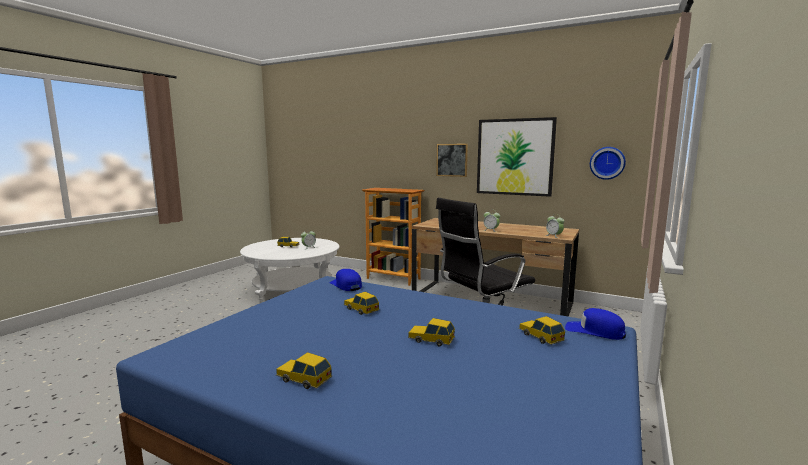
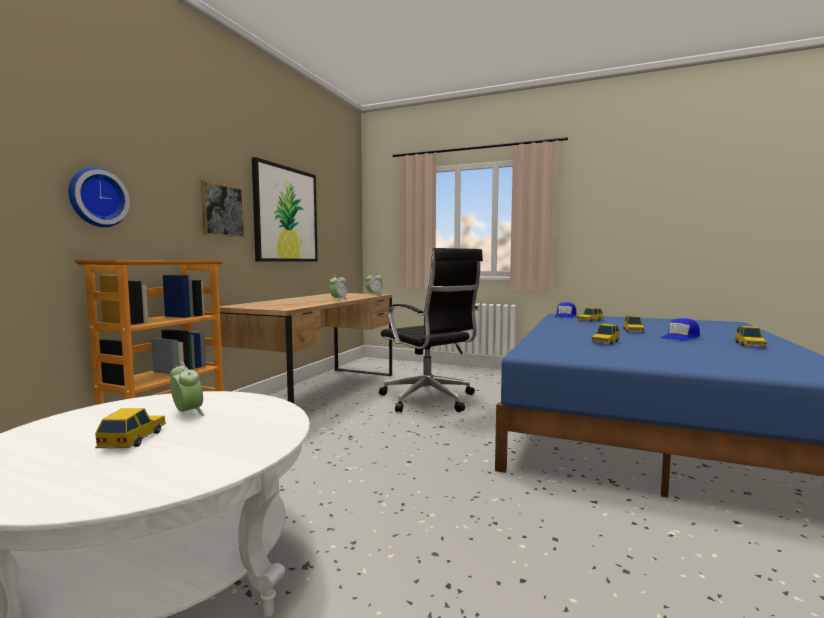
camera: 95 degrees left, 5 degrees down
(346, 285) = (540, 348): blue cap -> blue cap (681, 337)
(607, 163) = (341, 228): wall clock -> wall clock (96, 197)

